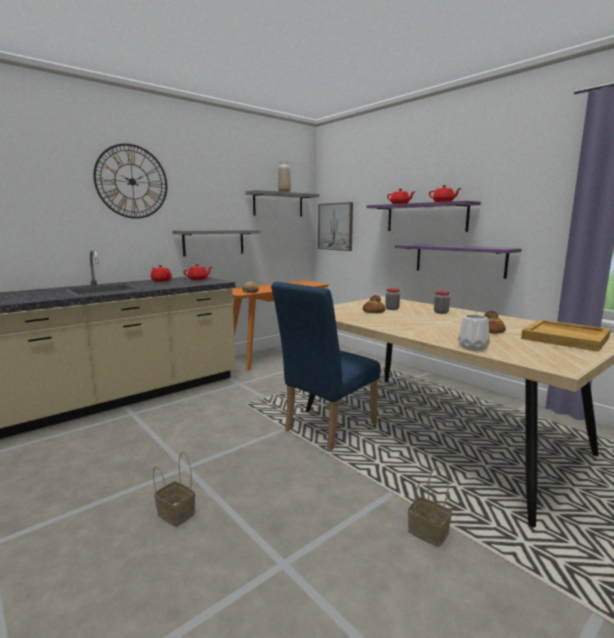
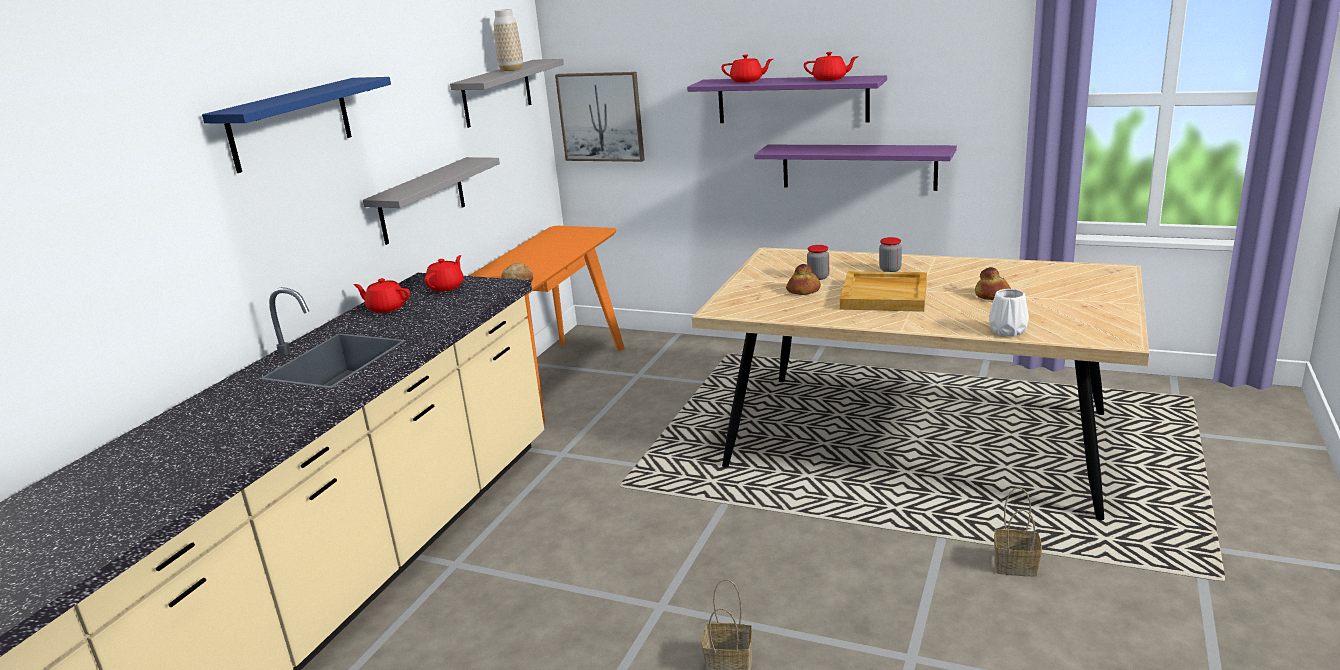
camera: 25 degrees left, 10 degrees up
(132, 181) = (290, 124): wall clock -> blue shelf
(325, 429) = (780, 485): blue chair -> none
(566, 338) = (1078, 286): beige tray -> beige tray (885, 295)

